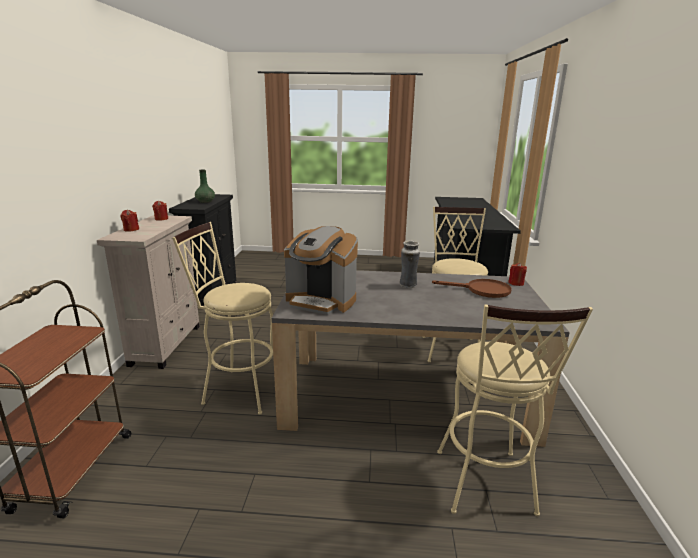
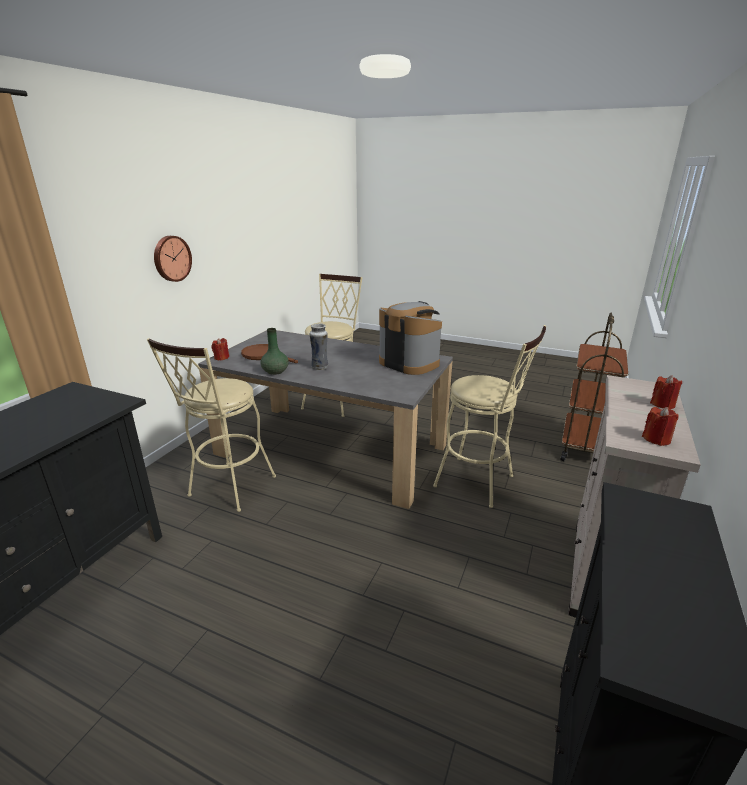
camera: 160 degrees left, 5 degrees up
(205, 201) = (651, 560): green vase -> green vase (275, 371)
(608, 190) = (171, 258): none -> wall clock

